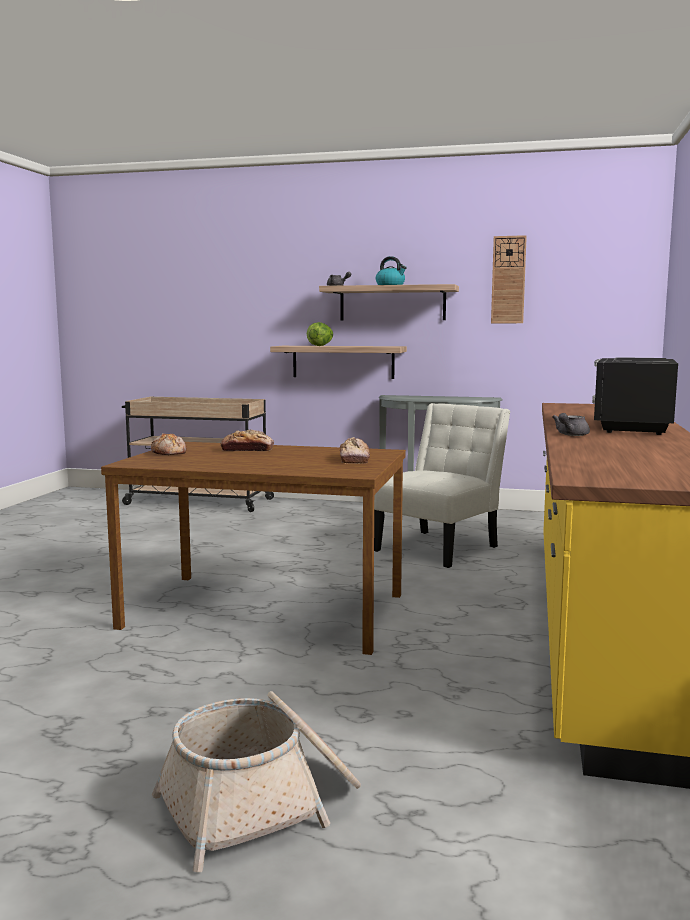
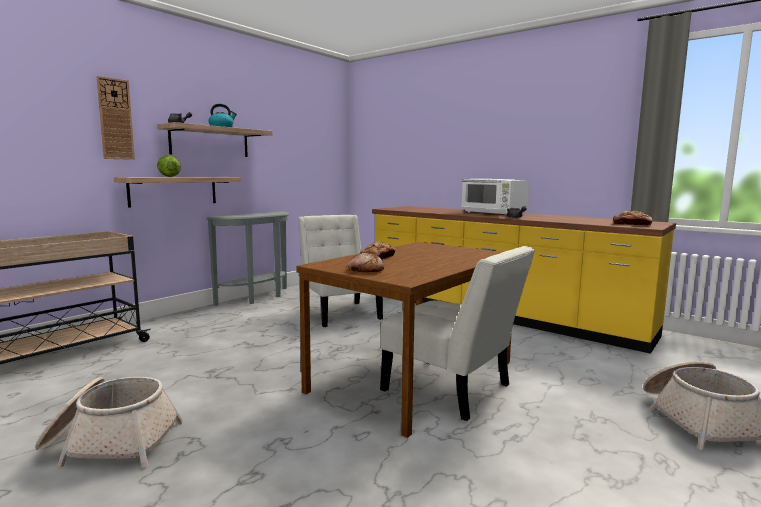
camera: 65 degrees left, 0 degrees up
(67, 551) = (110, 442): none -> basket
(240, 633) = (452, 390): none -> white chair
(354, 459) = (448, 249): bread -> bread (631, 224)
(508, 280) = (281, 130): wall clock -> wall clock (115, 119)
(631, 427) = (494, 213): black microwave -> white microwave

